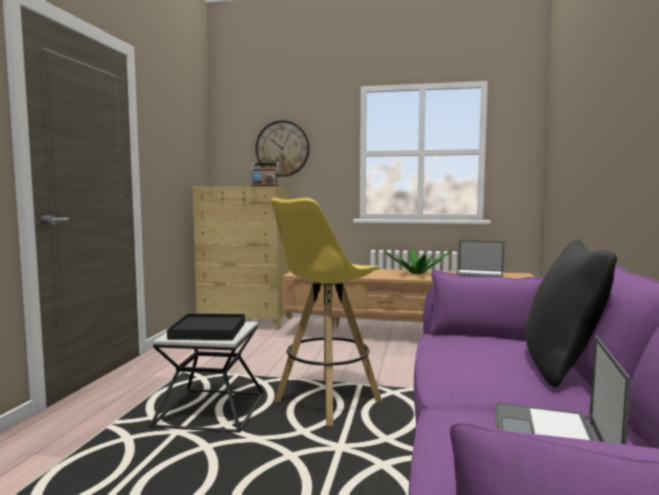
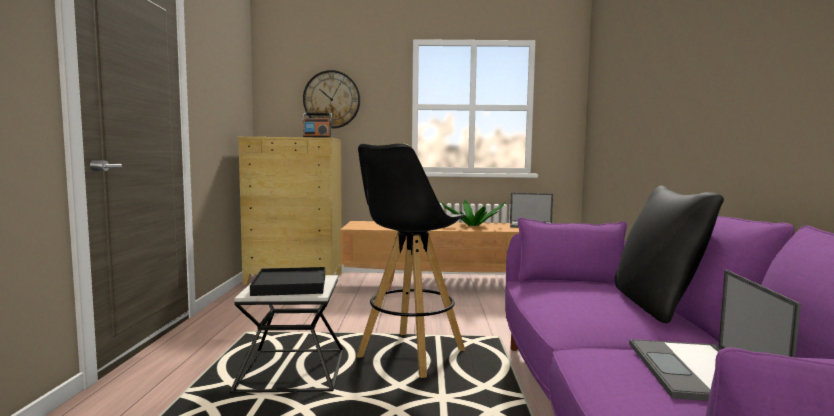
camera: 10 degrees left, 0 degrees up
(325, 402) = (409, 354): yellow stool -> black stool

